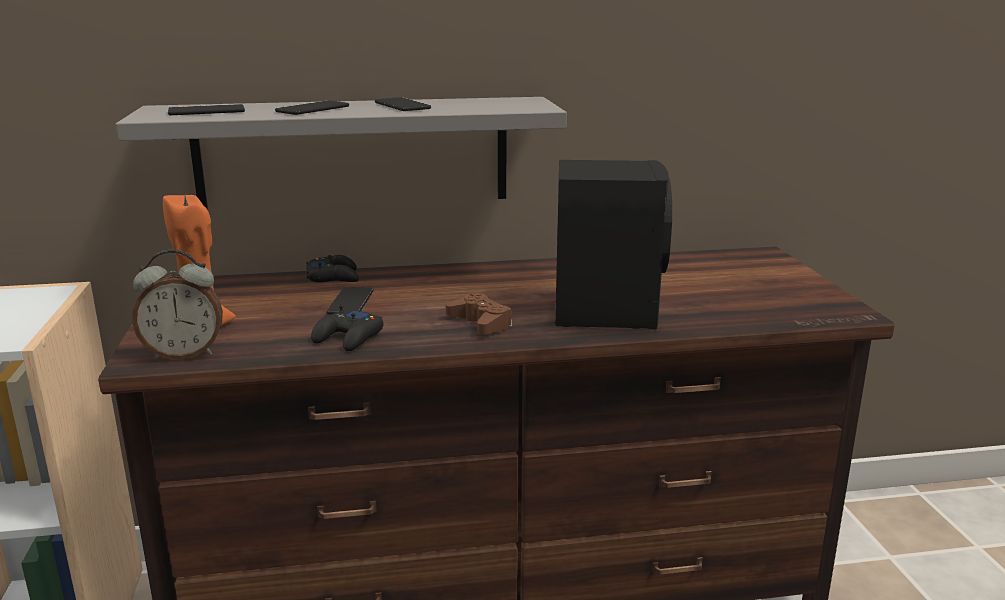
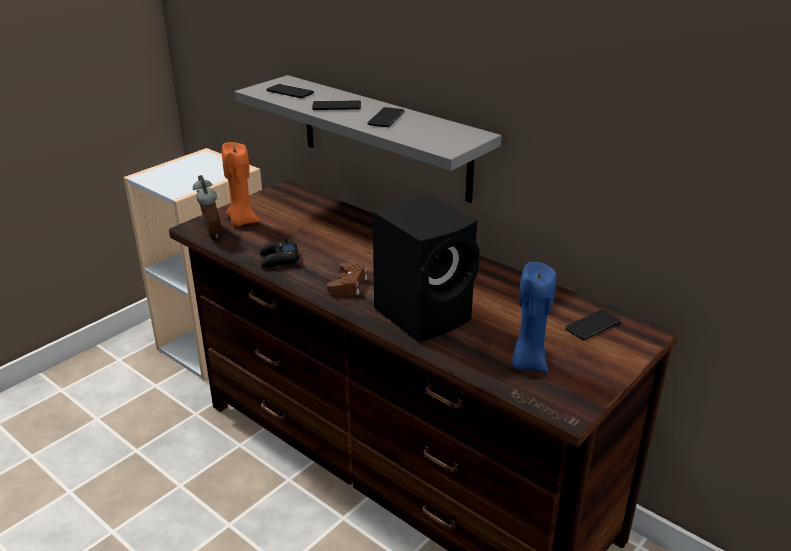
camera: 50 degrees right, 10 degrees up
(184, 354) = (210, 233): alarm clock -> alarm clock turned 150 degrees counterclockwise
(333, 277) = (352, 216): black game controller -> none
(350, 302) = (324, 237): phone -> phone (593, 325)
(756, 302) = (528, 363): none -> blue candle

